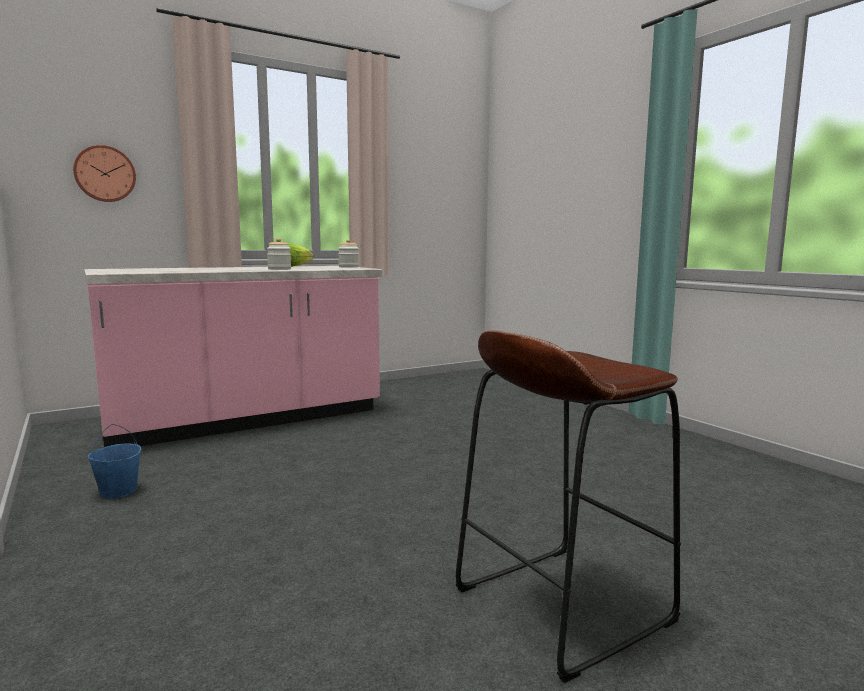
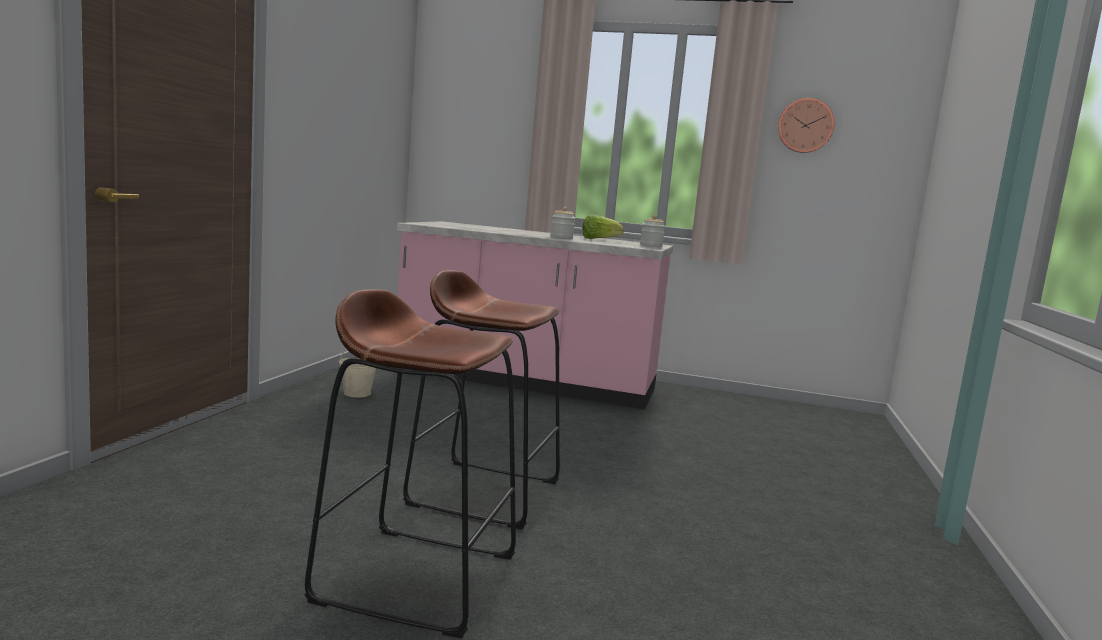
camera: 45 degrees right, 0 degrees up
(105, 174) = (478, 142): wall clock -> wall clock (805, 126)
(118, 491) = (357, 393): blue bucket -> beige bucket
(437, 518) = (484, 492): none -> brown stool

